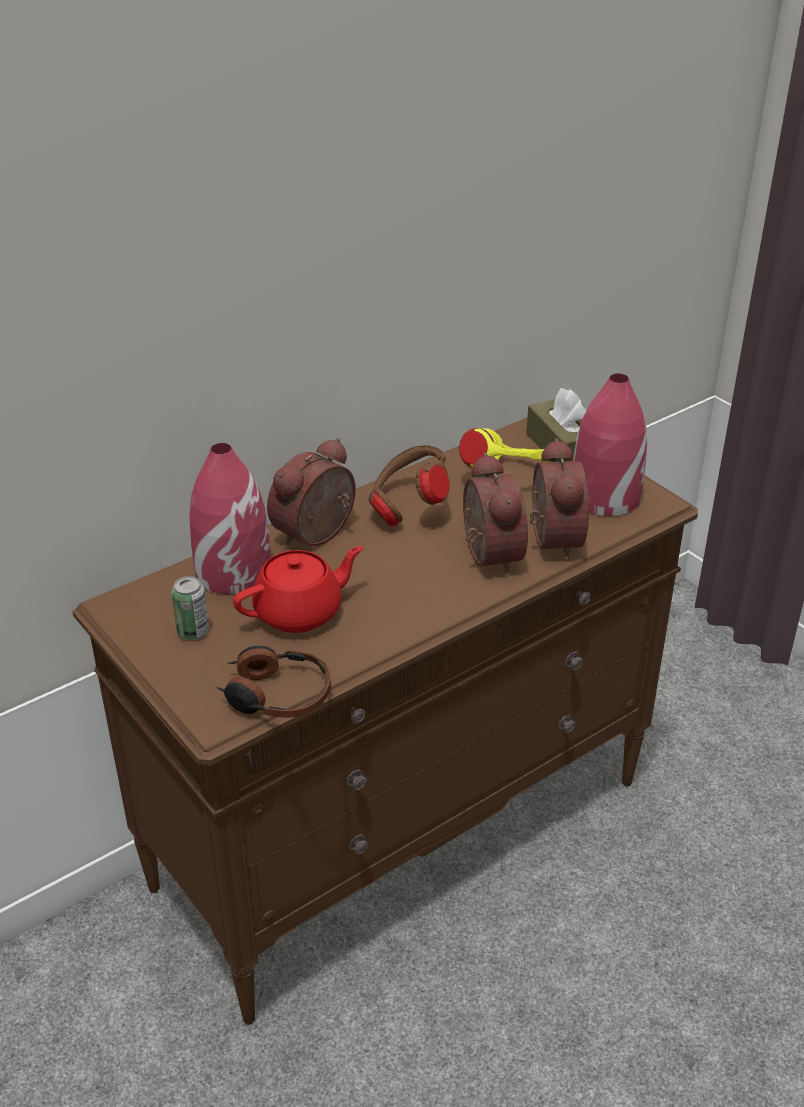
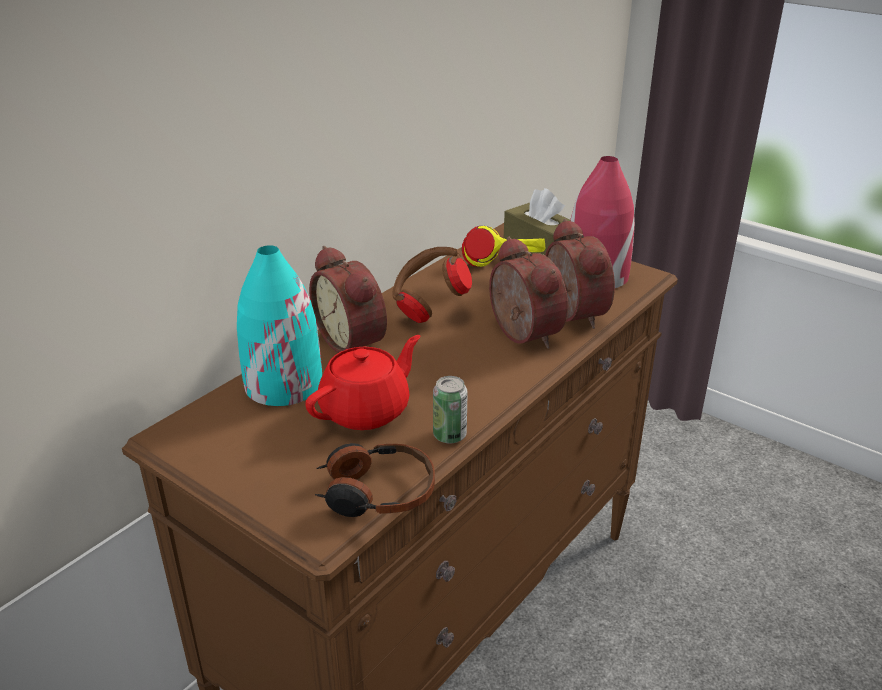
camera: 15 degrees left, 5 degrees down
(193, 631) = (263, 446): can -> can (449, 435)
(233, 571) = (283, 384): red vase -> turquoise vase
(317, 536) = (354, 341): alarm clock -> alarm clock turned 60 degrees counterclockwise

